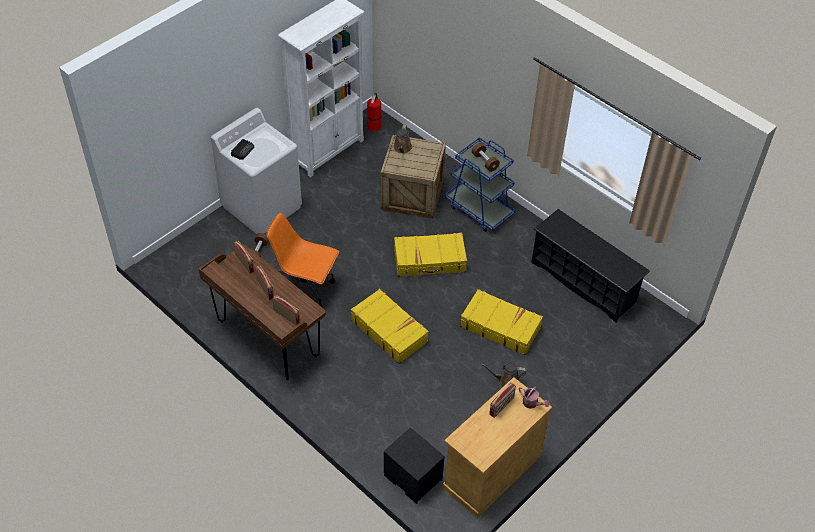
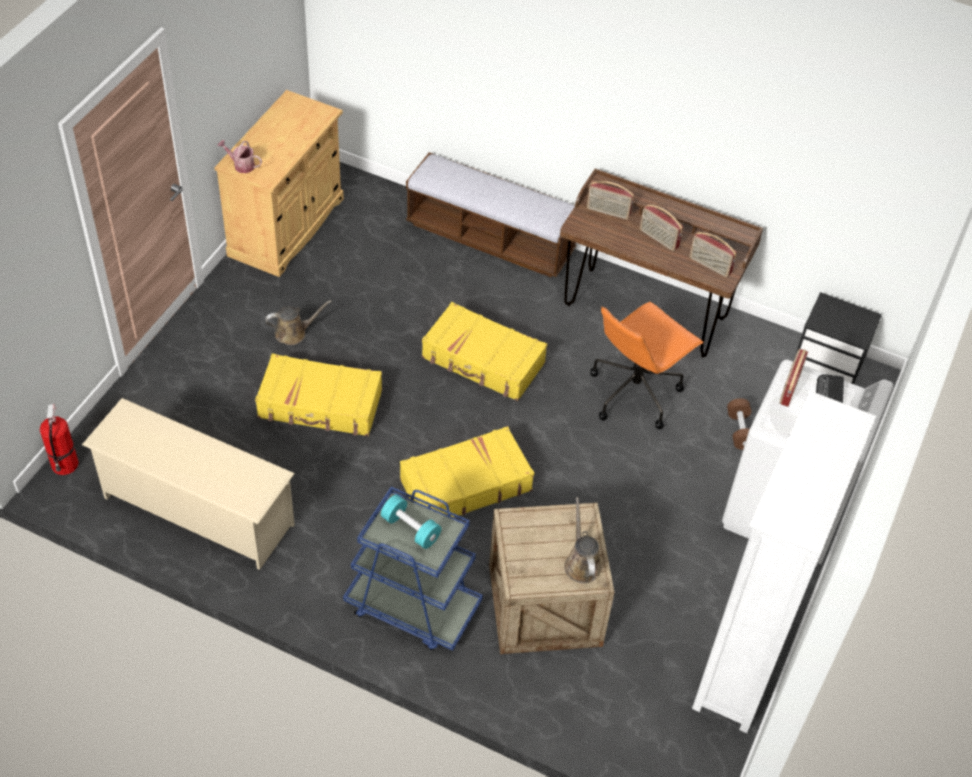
camera: 160 degrees right, 0 degrees up
(305, 288) = (635, 392): orange office chair -> orange office chair turned 135 degrees clockwise
(345, 423) = (490, 238): none -> bench
(374, 125) = (690, 755): fire extinguisher -> fire extinguisher (64, 465)
(412, 478) = (383, 201): black nightstand -> black nightstand (829, 364)
(485, 162) = (410, 529): brown dumbbell -> turquoise dumbbell
(502, 406) = (280, 154): radio -> radio (789, 388)
(584, 282) = (197, 511): black shoe rack -> beige shoe rack

